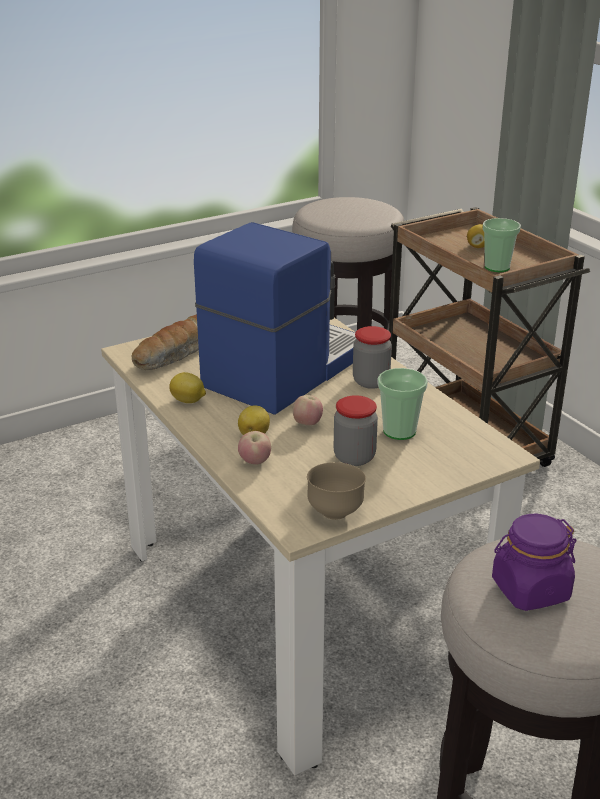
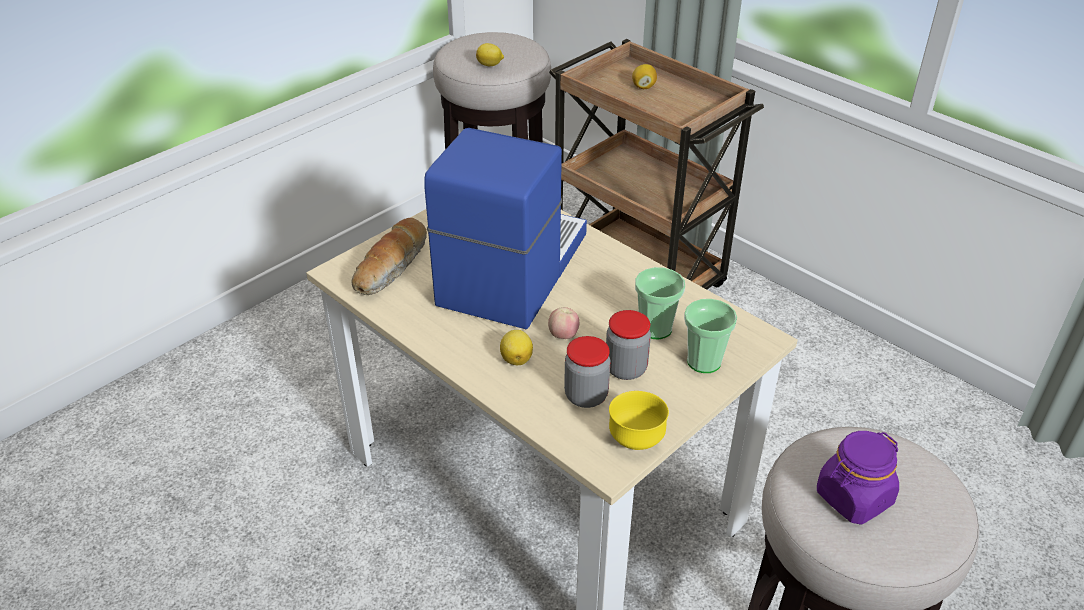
camera: 15 degrees left, 10 degrees up
(188, 401) = (430, 327): lemon -> lemon (490, 65)
(255, 462) = (531, 393): apple -> none
(335, 512) = (636, 440): brown bowl -> yellow bowl
(371, 381) = (603, 271): jar -> jar (586, 396)
(497, 267) = (672, 111): cup -> cup (704, 361)

